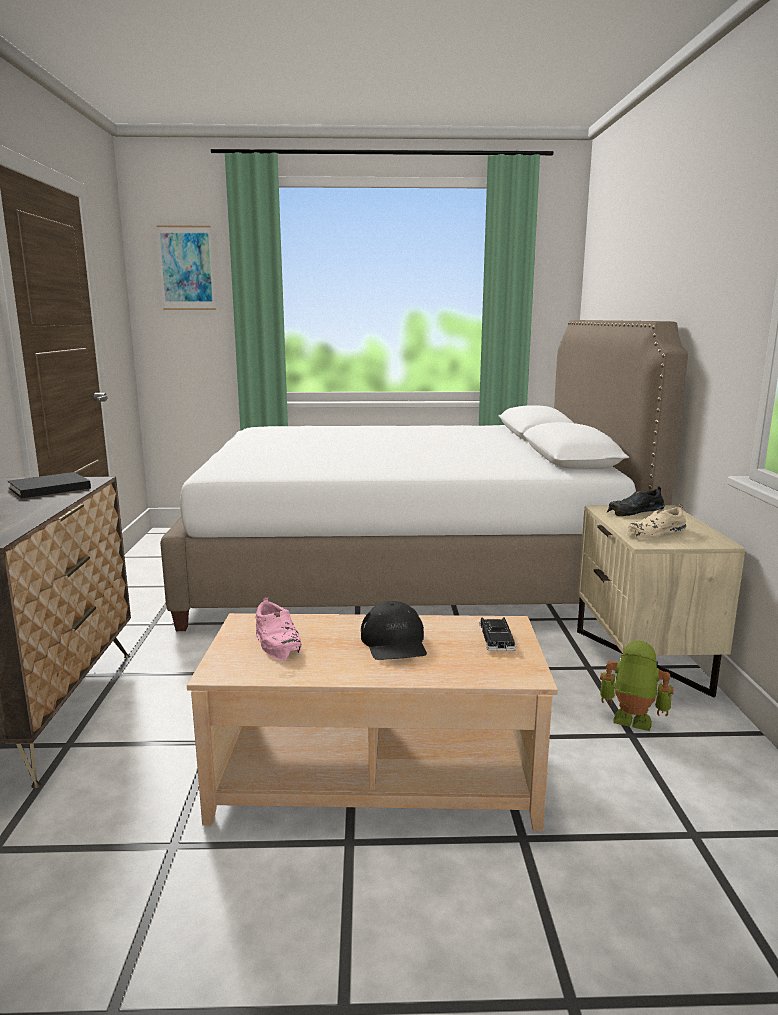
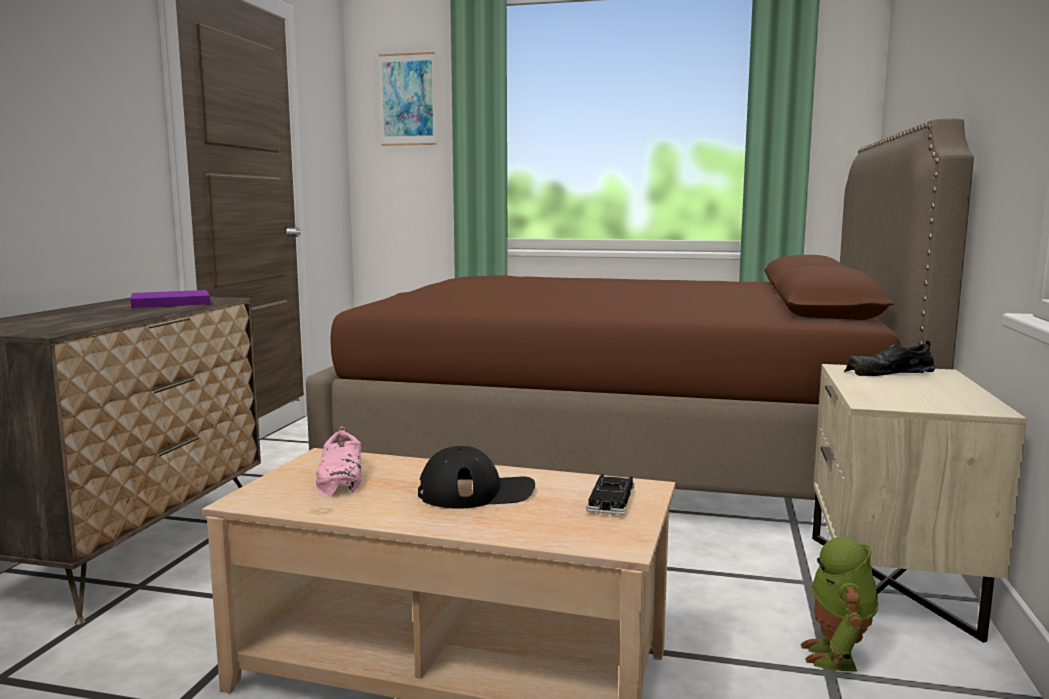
camera: 15 degrees right, 5 degrees down
(47, 488) = (168, 303): black book -> purple book
(394, 642) = (476, 492): black cap -> black cap turned 105 degrees counterclockwise
(406, 568) = (622, 449): white bed -> brown bed
(631, 722) = (838, 657): toy robot -> toy robot turned 120 degrees counterclockwise
(655, 532) = (898, 394): beige shoe -> none

